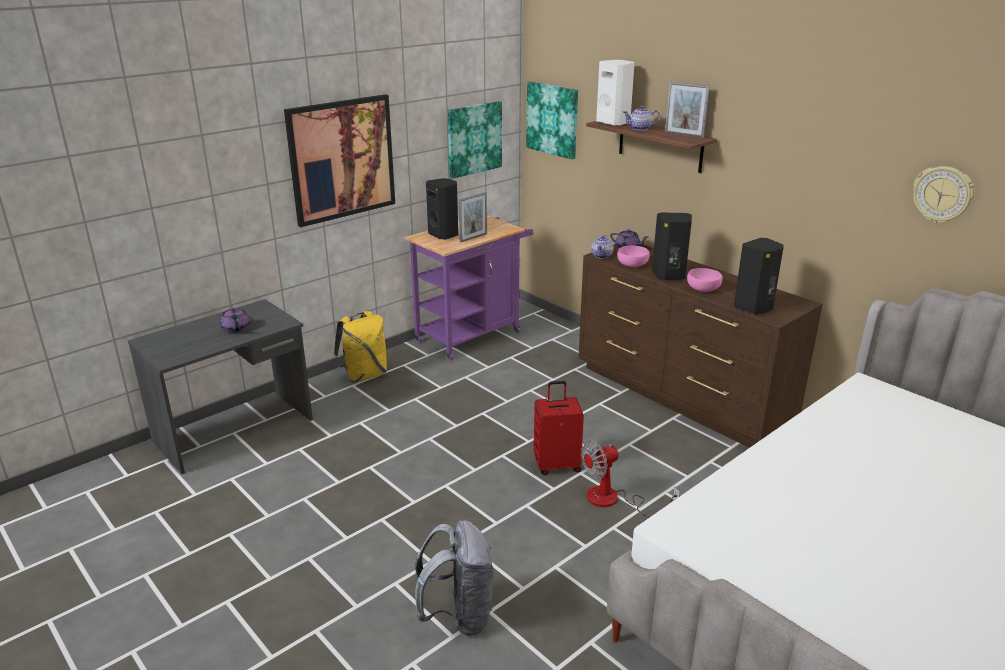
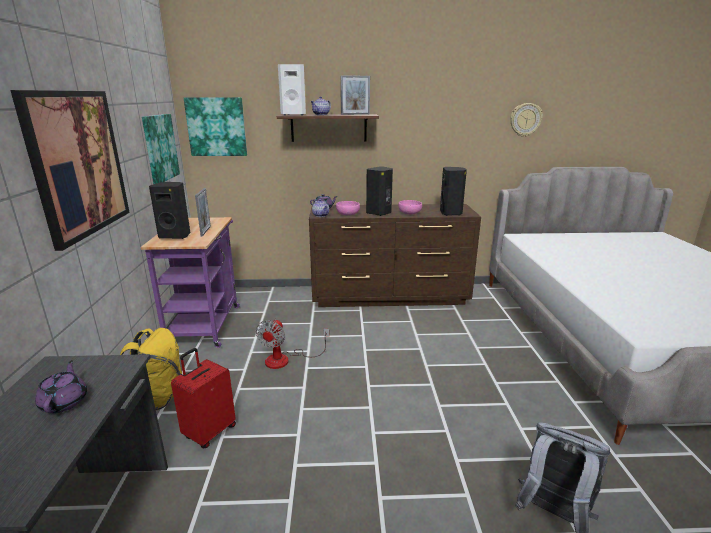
camera: 50 degrees left, 5 degrees down
(236, 329) = (65, 402): purple teapot -> purple teapot turned 120 degrees counterclockwise
(557, 465) = (407, 369): red suitcase -> red suitcase (209, 432)
(614, 500) = (468, 368): fan -> fan (285, 359)

